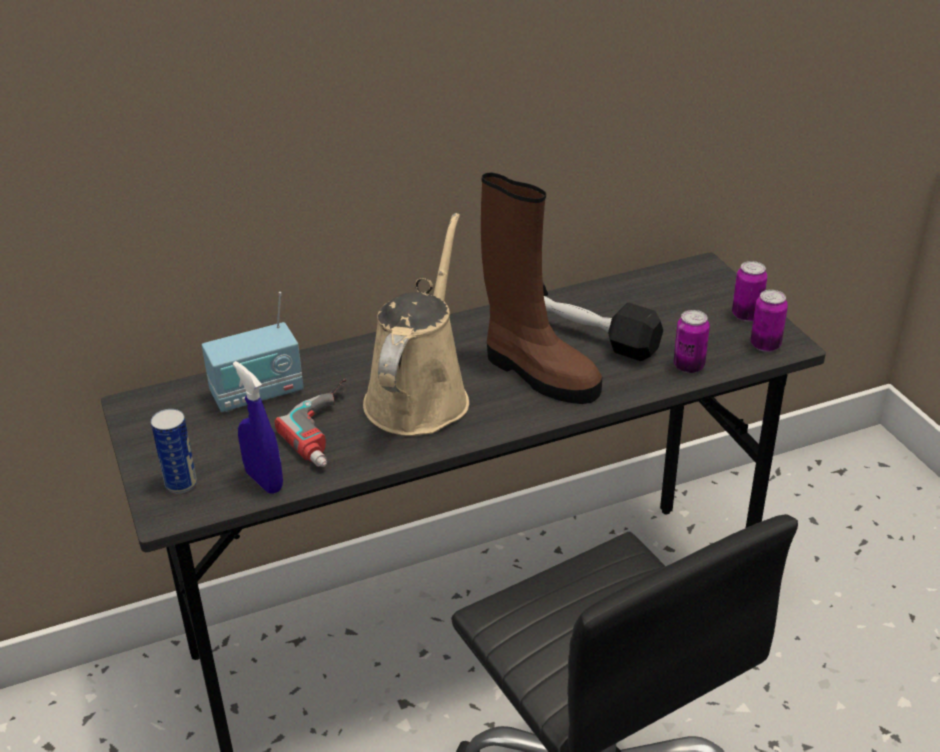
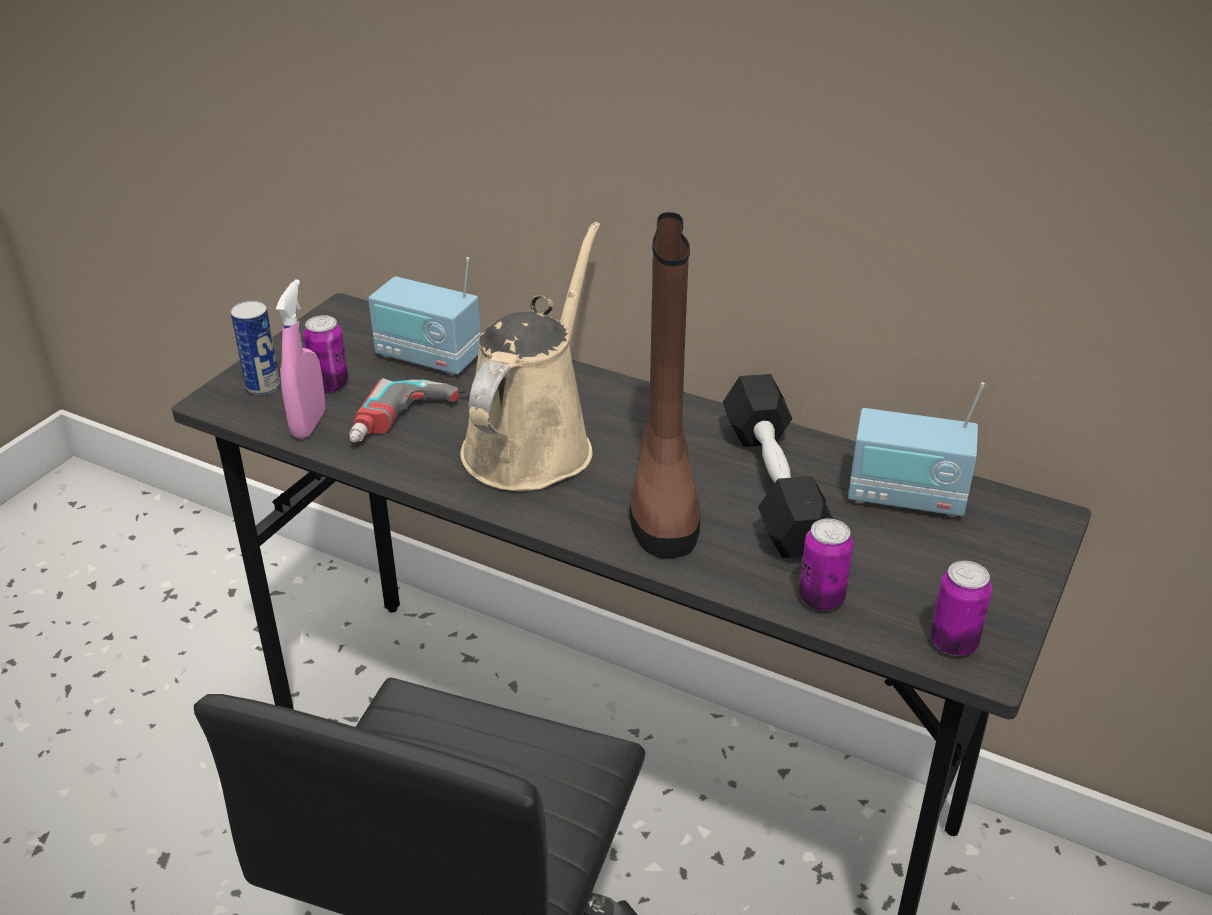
camera: 50 degrees right, 0 degrees up
(264, 481) = (309, 424): blue spray bottle -> pink spray bottle
(420, 395) = (533, 443): beige watering can -> beige watering can turned 45 degrees counterclockwise
(638, 297) = (906, 498): none -> radio
(746, 315) = (995, 598): can -> can (330, 384)

